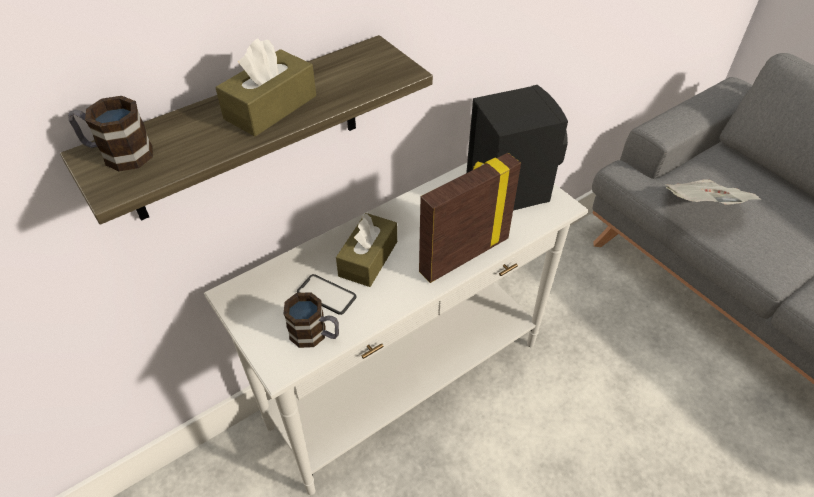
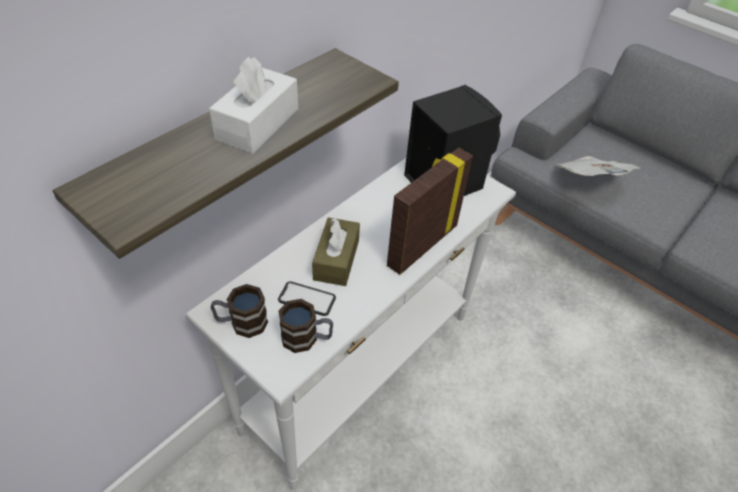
camera: 15 degrees left, 0 degrees up
(118, 154) = (118, 185): mug -> mug (241, 323)
(271, 107) = (258, 124): brown tissue box -> white tissue box

